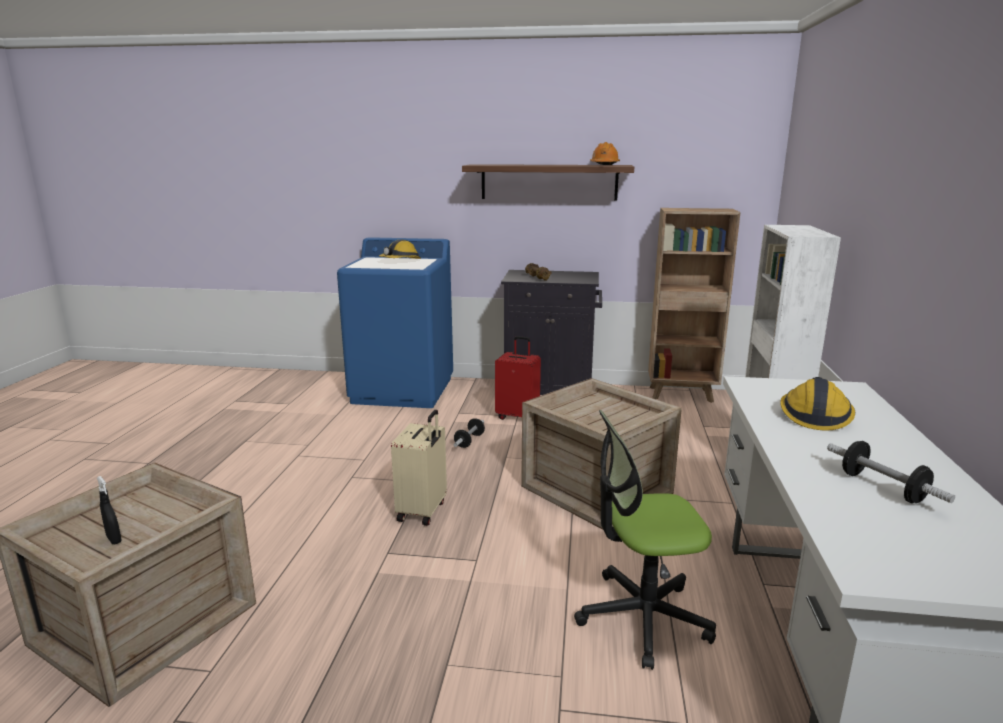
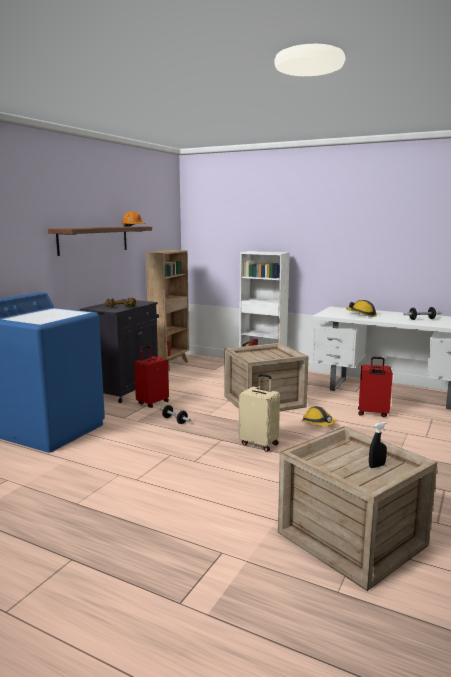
camera: 70 degrees left, 5 degrees down
(400, 261) = (43, 314): hard hat -> hard hat (318, 424)
(642, 617) = (372, 413): office chair -> red suitcase

